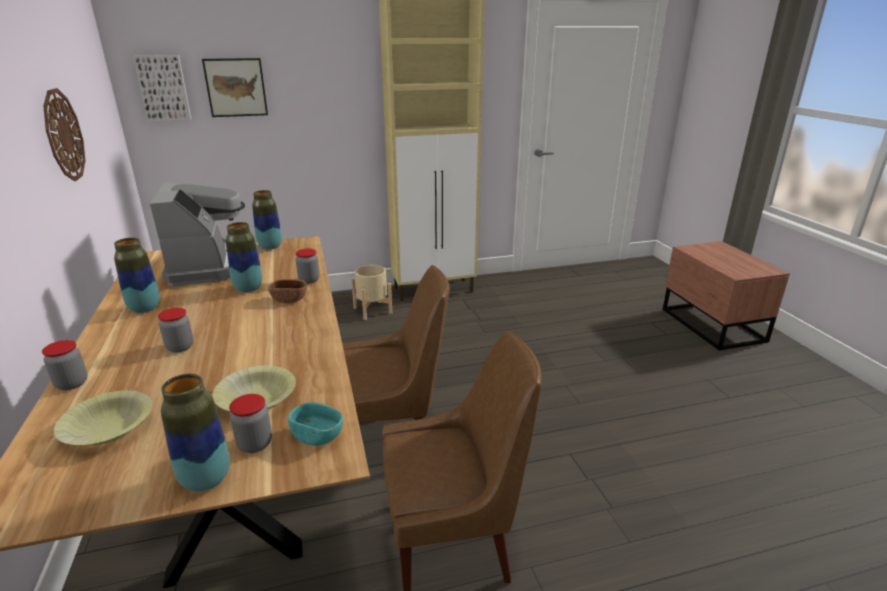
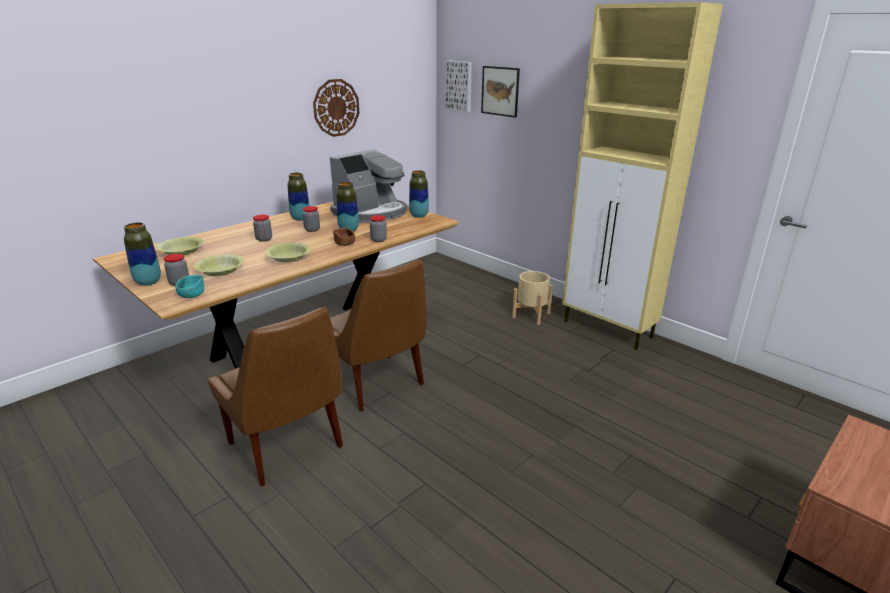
camera: 60 degrees right, 0 degrees up
(72, 383) = (216, 233): jar -> jar (312, 230)
(283, 341) = (288, 258): none -> yellow bowl

